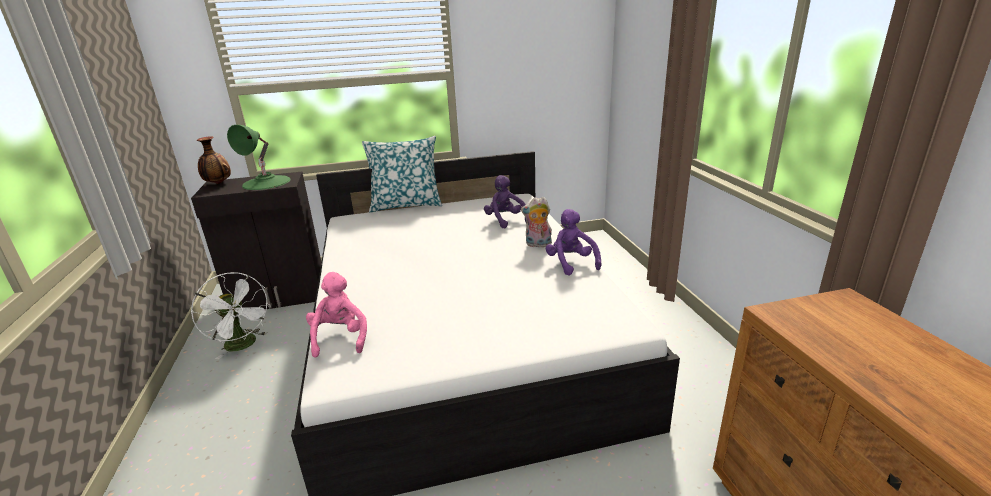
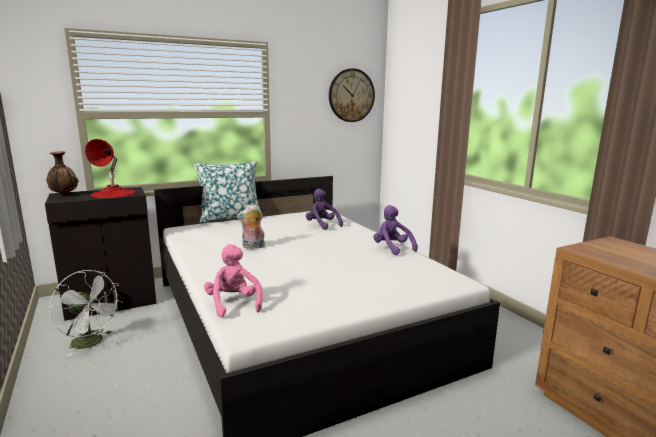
camera: 15 degrees left, 10 degrees down
(266, 182) = (113, 193): green table lamp -> red table lamp
(538, 245) = (358, 239): plush toy -> plush toy (253, 247)
(565, 42) = (351, 95): none -> wall clock

